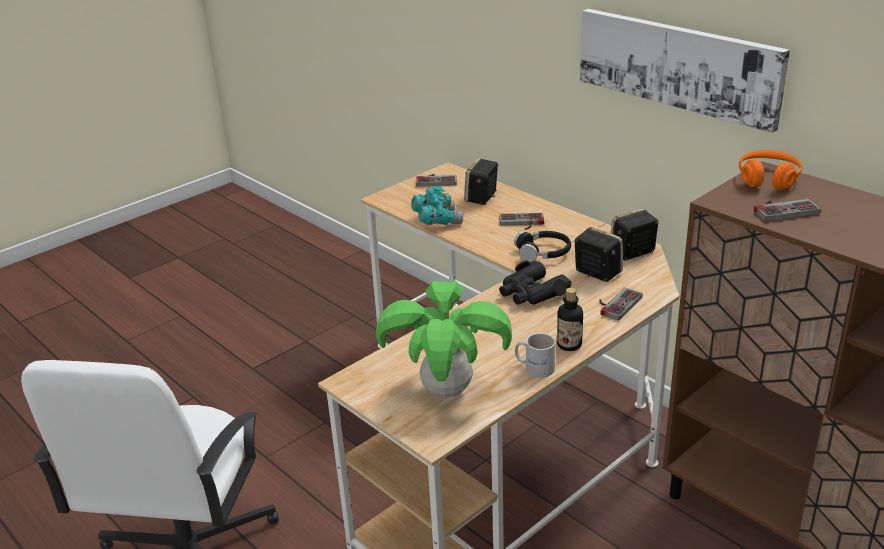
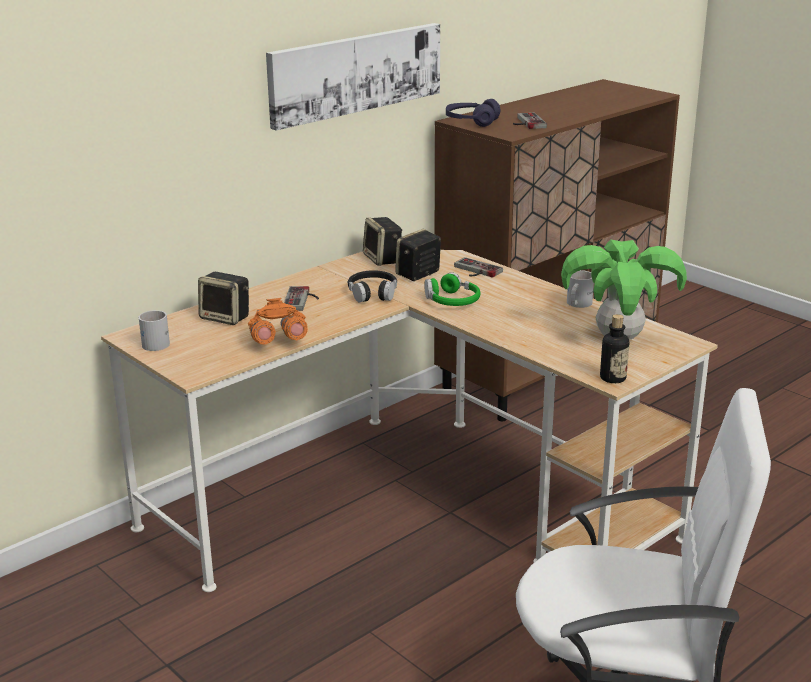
camera: 90 degrees left, 5 degrees down
(436, 180) = (157, 342): game controller -> white mug
(436, 221) = (277, 342): turquoise binoculars -> orange binoculars
(531, 293) = (452, 301): black binoculars -> green headphones
(569, 345) = (542, 290): bottle -> bottle (613, 378)
(768, 179) = (471, 121): orange headphones -> purple headphones

